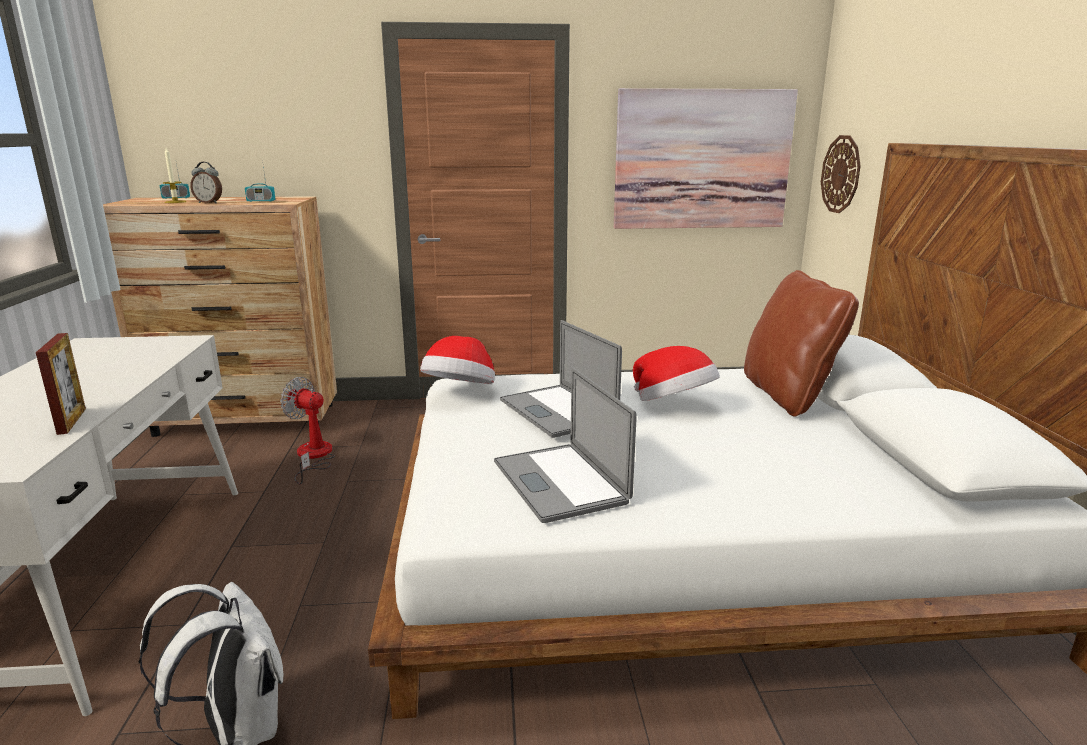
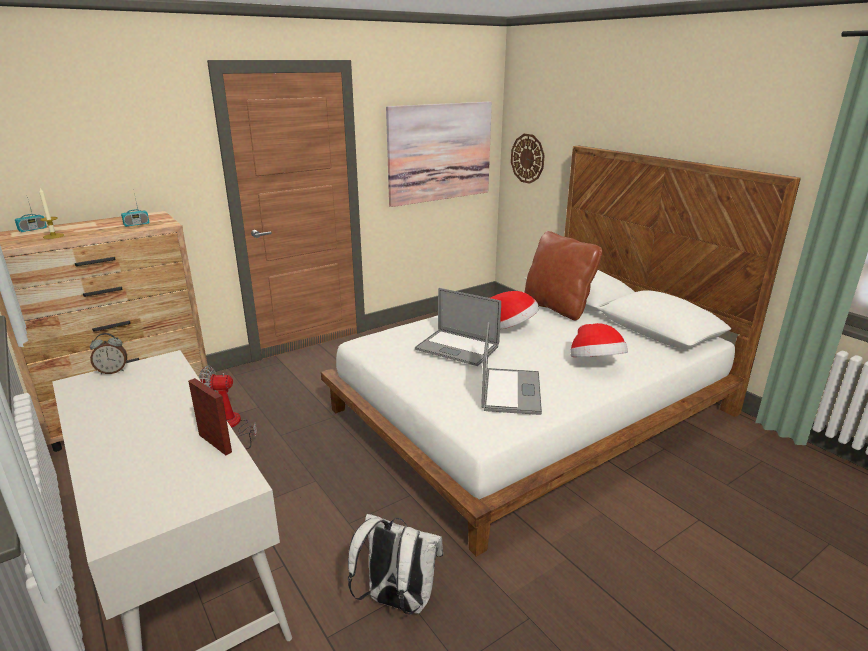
camera: 30 degrees left, 5 degrees up
(209, 203) = (93, 233): alarm clock -> alarm clock (113, 371)
(460, 391) = (379, 349): hat -> hat (595, 364)
(559, 481) = (511, 391): laptop -> laptop turned 120 degrees counterclockwise

